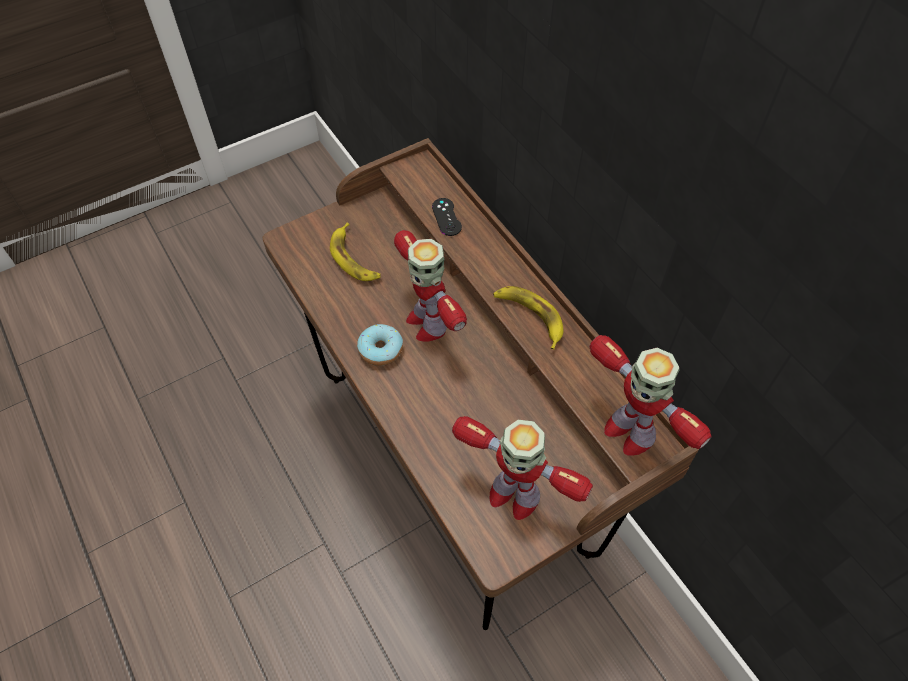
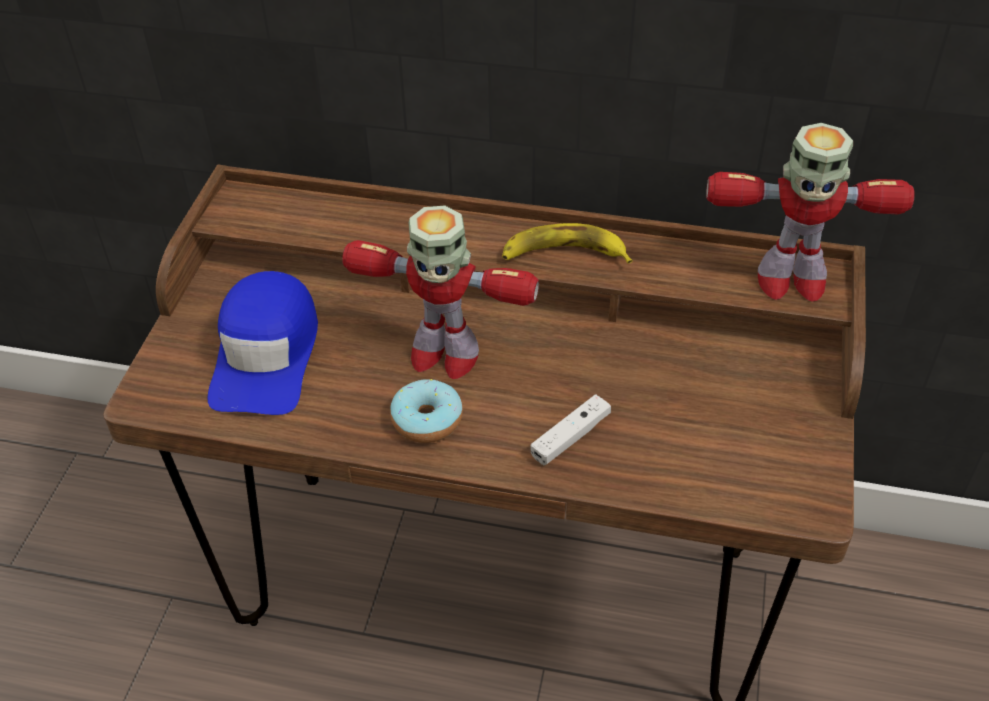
camera: 45 degrees left, 10 degrees down
(354, 258) = (267, 355): banana -> blue cap
(431, 415) = (570, 437): none -> white game controller
(446, 217) = (345, 226): black game controller -> none
(513, 495) = (749, 438): toy robot -> none

